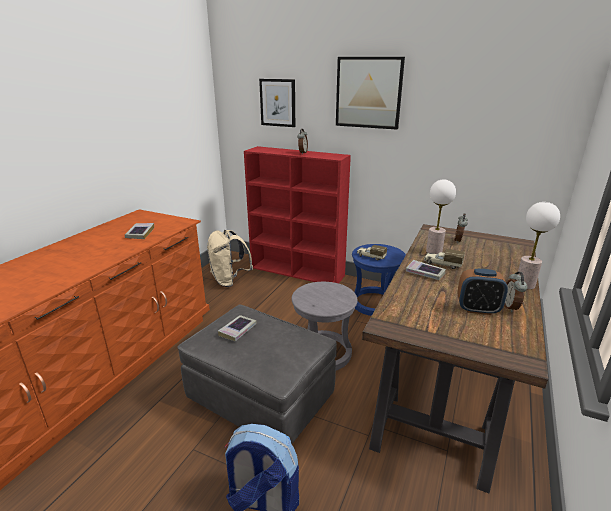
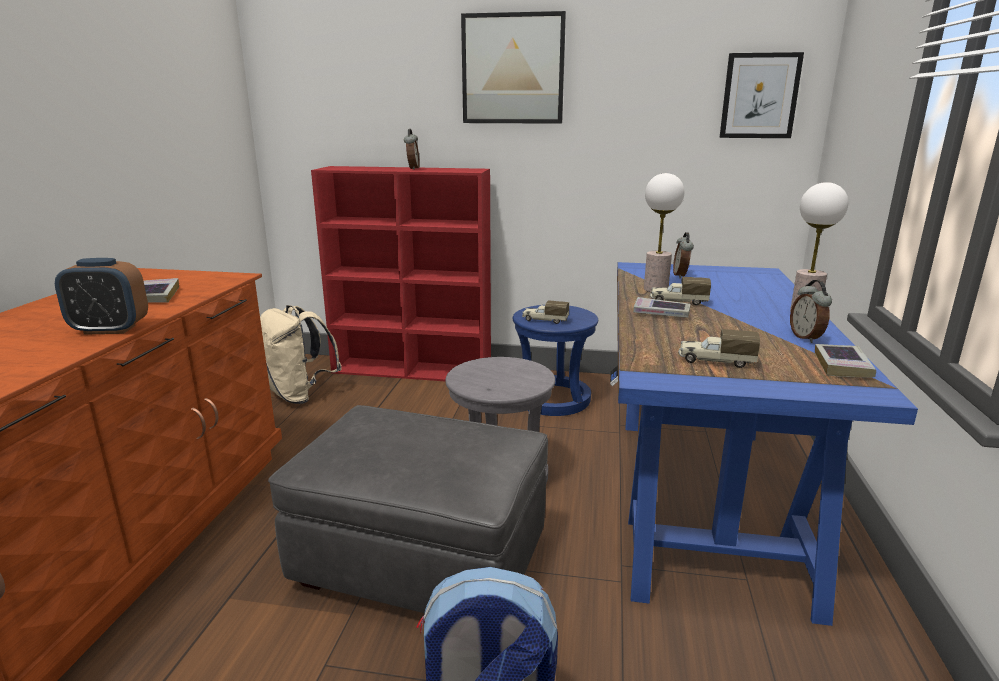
camera: 15 degrees left, 5 degrees down
(238, 330) = (375, 439): book -> book (842, 366)
(278, 102) = (362, 92): picture -> picture (759, 96)
(435, 319) = (715, 361): none -> toy truck
(448, 374) = (700, 477): brown desk -> blue desk
(477, 309) = (765, 344): alarm clock -> alarm clock (110, 329)

